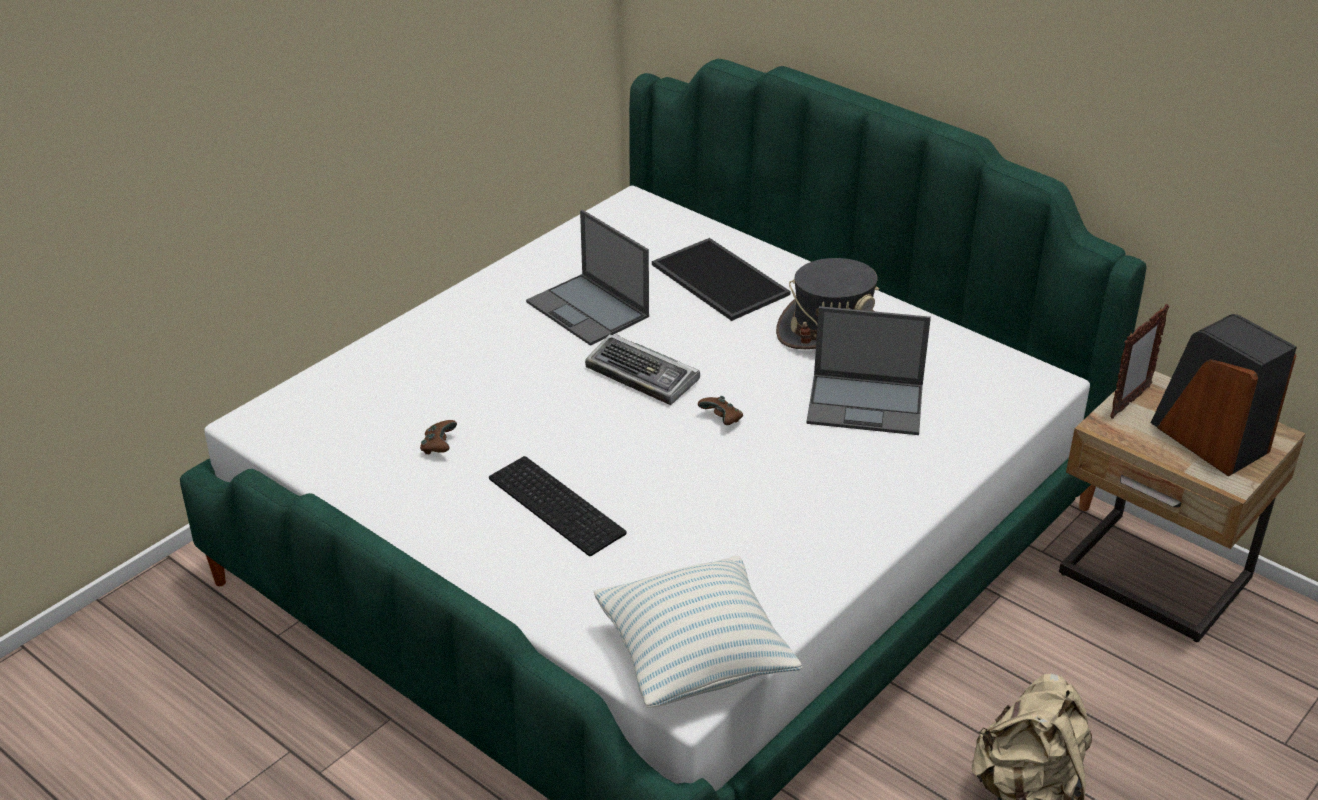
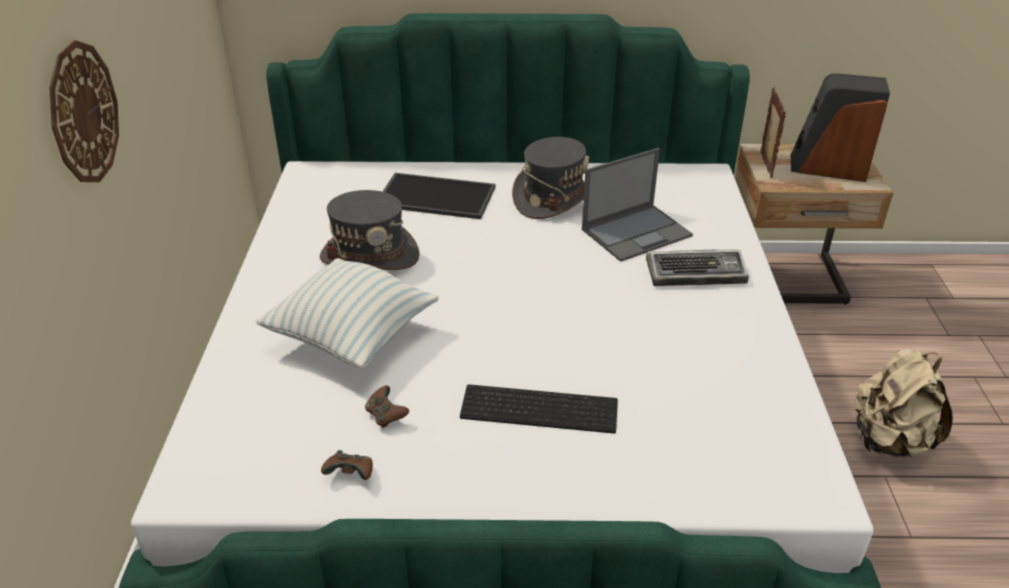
camera: 40 degrees left, 0 degrees up
(336, 82) = (83, 113): none -> wall clock
(589, 310) = (370, 256): laptop -> grey hat
(643, 376) = (472, 282): keyboard -> keyboard (696, 273)
(694, 661) = (790, 466): pillow -> pillow (352, 338)
(722, 420) = (565, 286): brown game controller -> brown game controller (351, 474)

